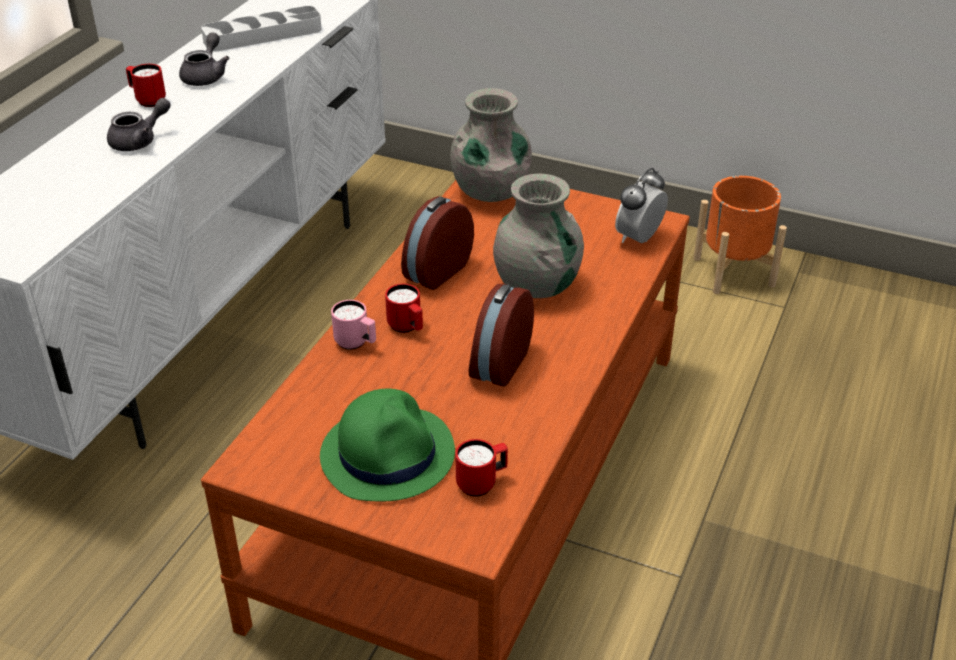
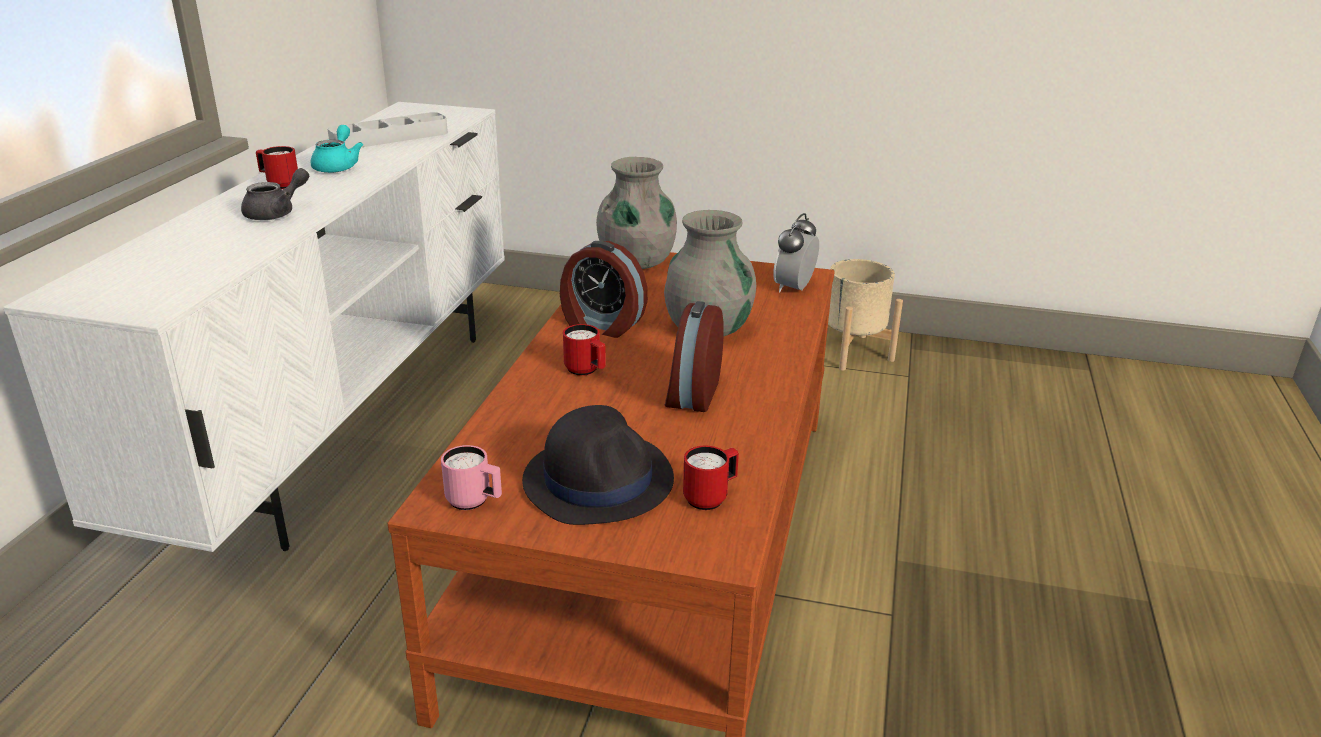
camera: 10 degrees left, 10 degrees down
(206, 76) = (338, 166): grey teapot -> turquoise teapot
(356, 343) = (535, 388): pink mug -> pink mug (474, 502)
(388, 454) = (598, 480): green hat -> black hat
(436, 271) = (602, 324): alarm clock -> alarm clock turned 90 degrees counterclockwise
(733, 271) = (852, 352): orange planter -> beige planter

